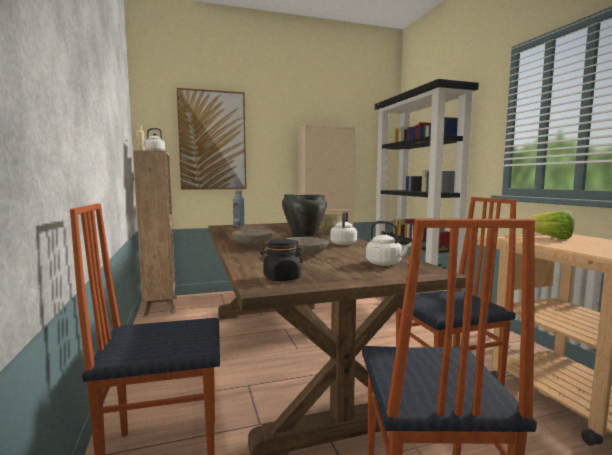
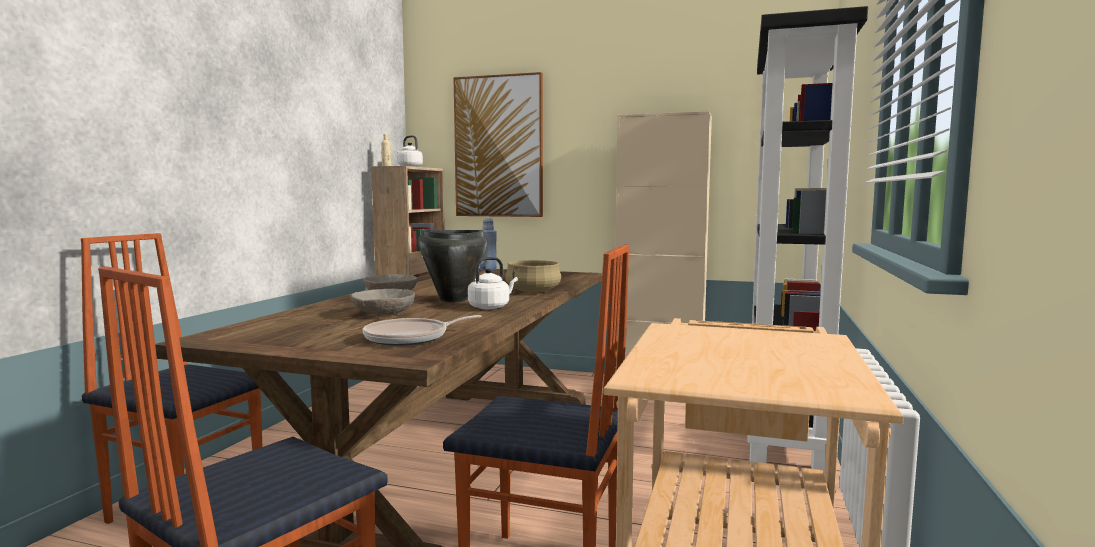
camera: 35 degrees right, 0 degrees up
(281, 278) = (252, 333): black jar -> none
(385, 264) = (411, 338): white kettle -> frying pan
(549, 238) = (734, 336): lettuce -> none

